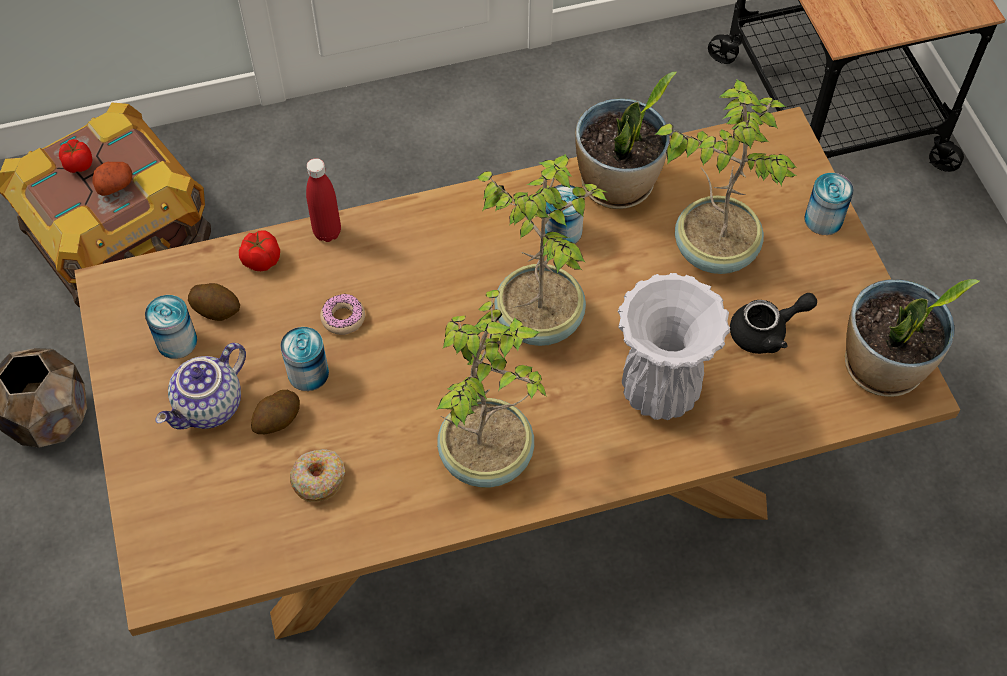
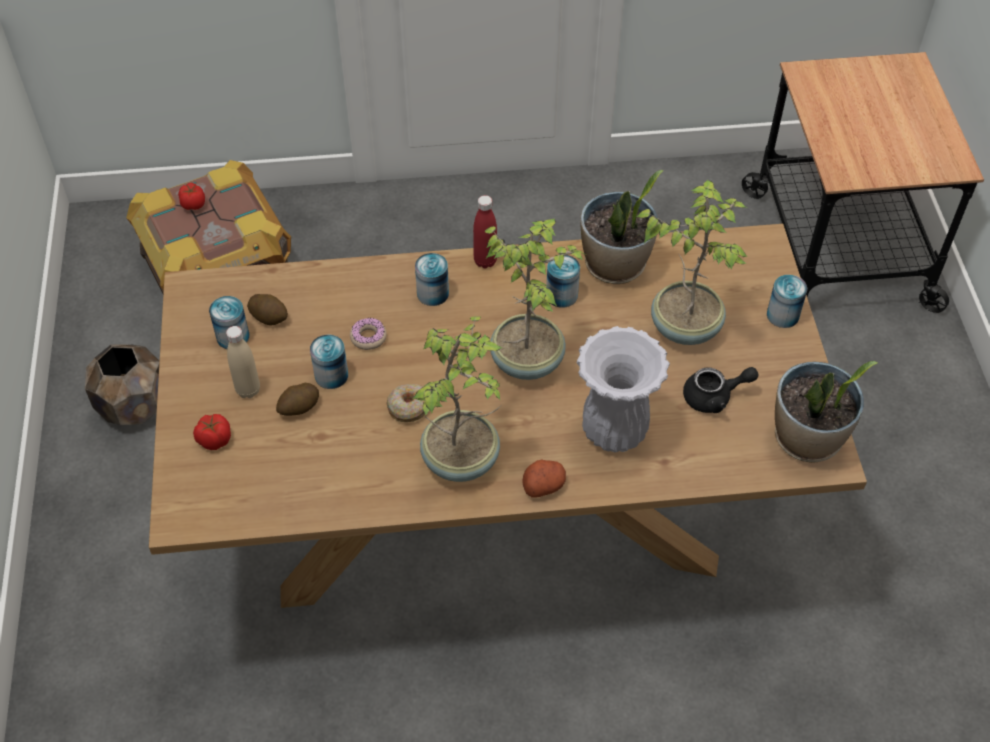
camera: 10 degrees right, 5 degrees down
(115, 185) = (219, 223): potato -> potato (543, 485)
(210, 407) = (248, 390): teapot -> beige bottle
(261, 260) = (312, 284): tomato -> tomato (214, 440)
(318, 479) = (322, 457): donut -> donut (409, 407)
(327, 232) = (370, 270): red bottle -> red bottle (485, 261)
(409, 251) = (433, 293): none -> can

